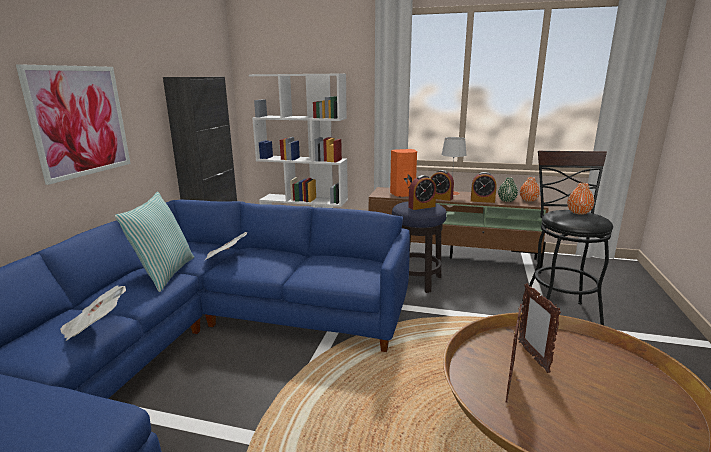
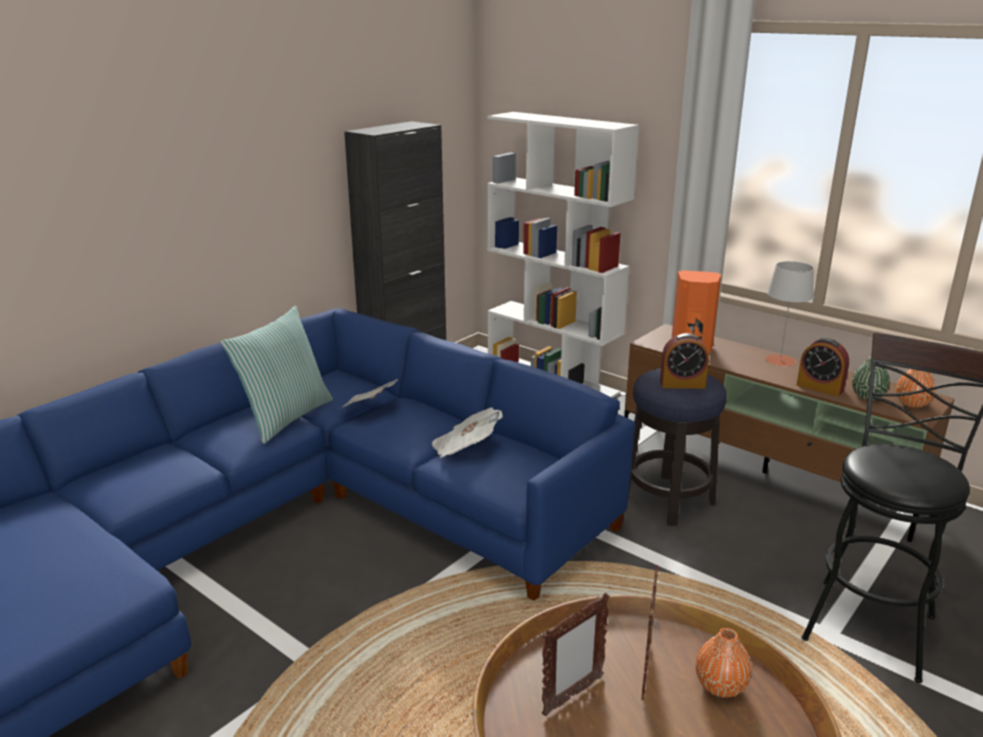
camera: 25 degrees right, 5 degrees up
(80, 121) = (217, 204): picture -> none
(95, 327) = (175, 475): newspaper -> newspaper (465, 449)
(440, 198) = (748, 368): alarm clock -> none
(578, 212) = (918, 459): orange vase -> orange vase (720, 686)

